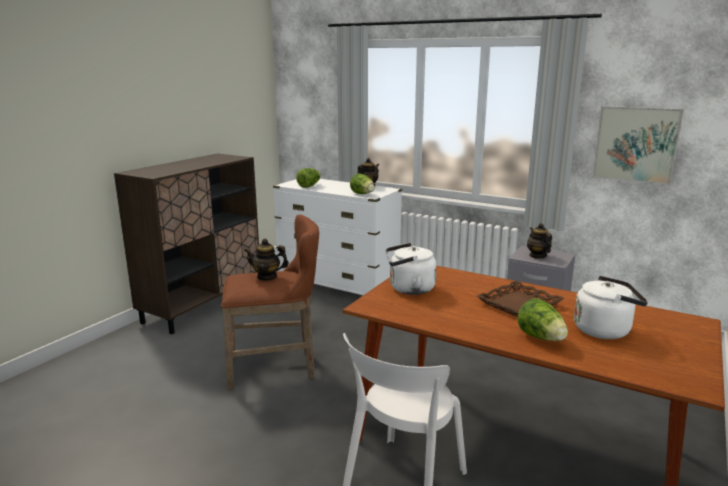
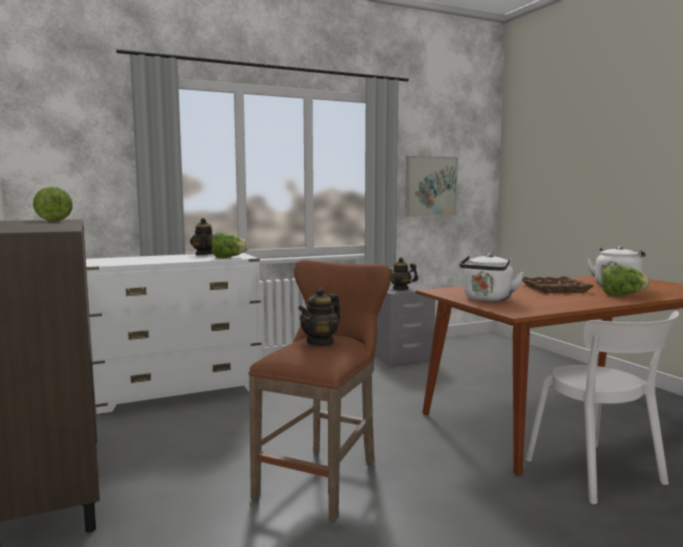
camera: 55 degrees left, 10 degrees down
(309, 186) = (137, 261): lettuce -> lettuce (55, 220)

